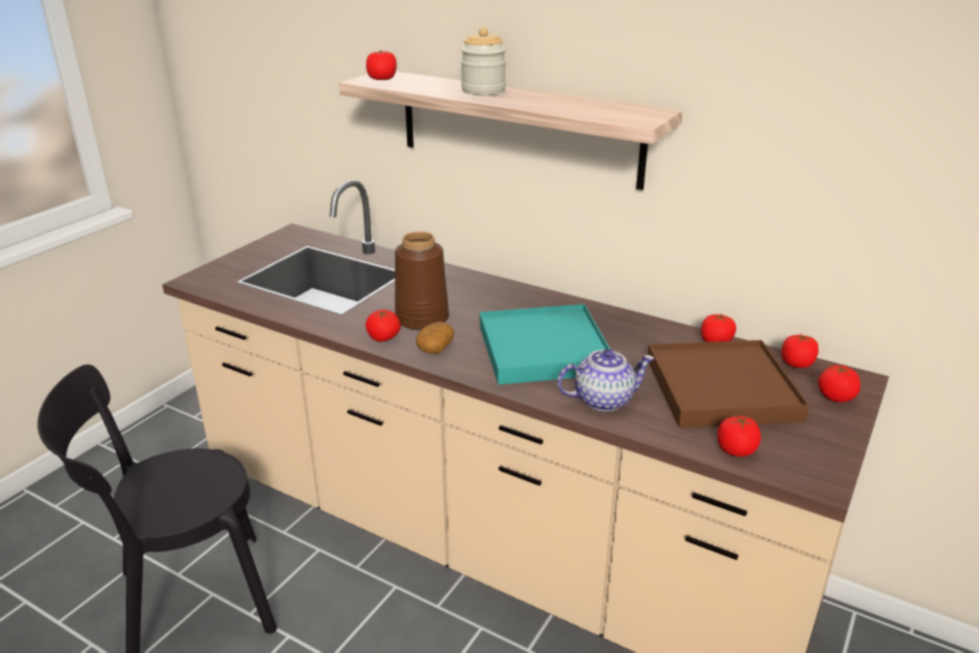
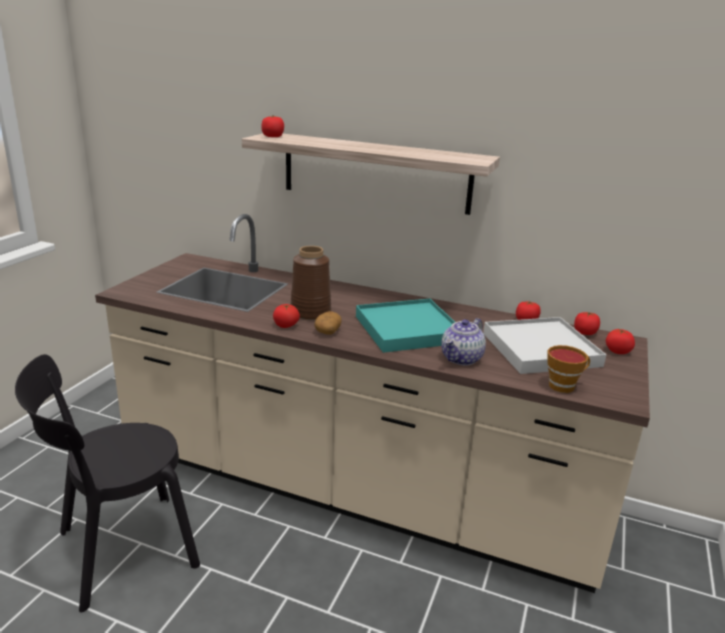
camera: 10 degrees left, 5 degrees down
(483, 90) = (353, 144): jar -> none
(603, 399) = (462, 359): teapot -> teapot turned 150 degrees clockwise
(721, 389) = (540, 349): brown tray -> white tray
(736, 450) = (564, 385): tomato -> cup

